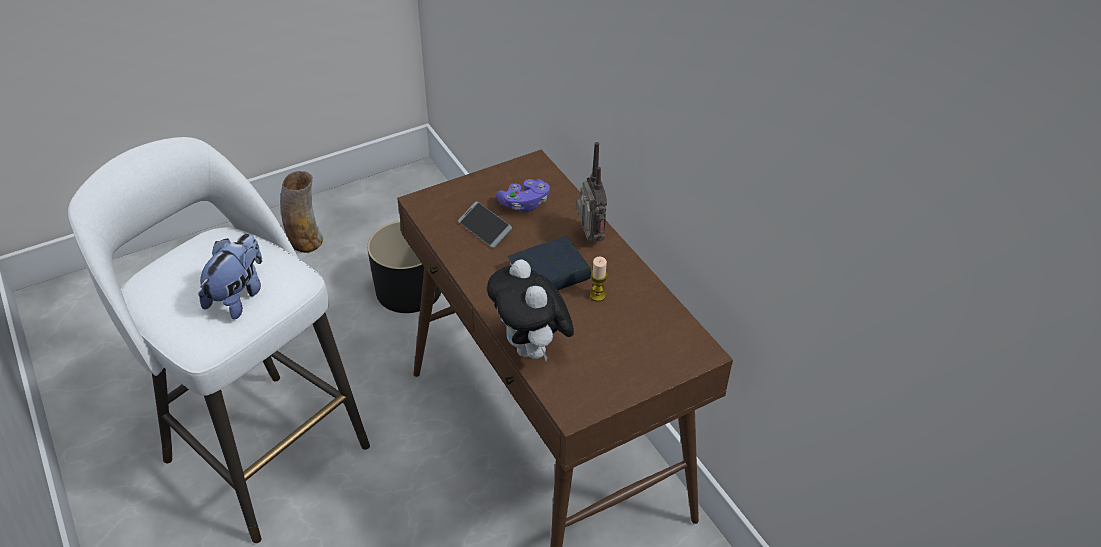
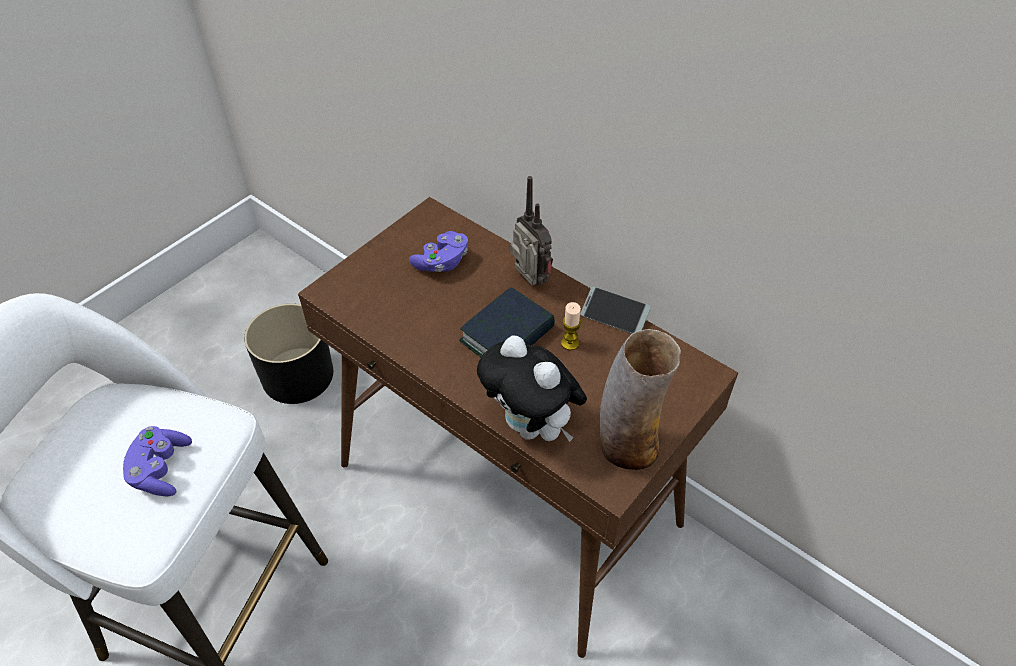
camera: 20 degrees left, 5 degrees up
(238, 296) = (161, 469): plush toy -> purple game controller
(306, 241) = (163, 355): vase -> vase (627, 445)
(485, 229) = (413, 303): phone -> phone (614, 315)

